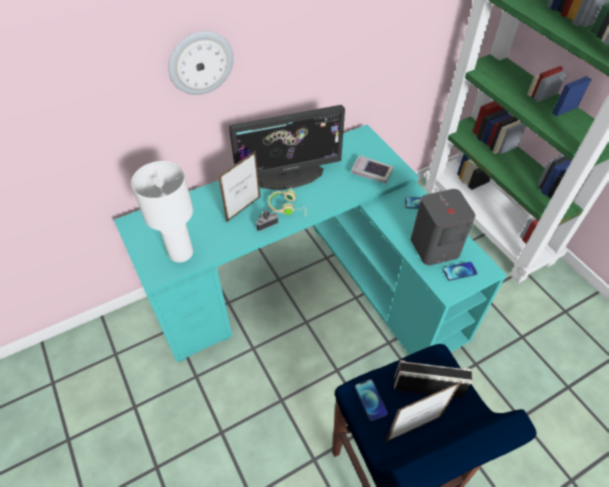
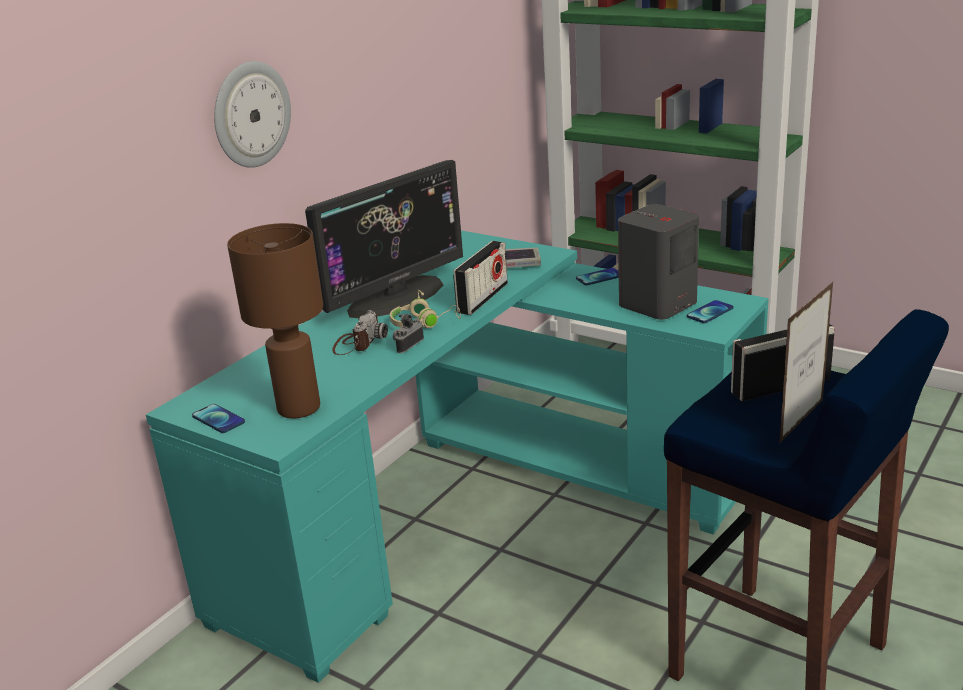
camera: 25 degrees left, 25 degrees down
(180, 253) = (297, 408): white table lamp -> brown table lamp
(243, 209) = (358, 343): picture frame -> camera
(333, 199) = (482, 298): none -> radio
(370, 400) = (722, 420): phone -> phone (218, 419)

